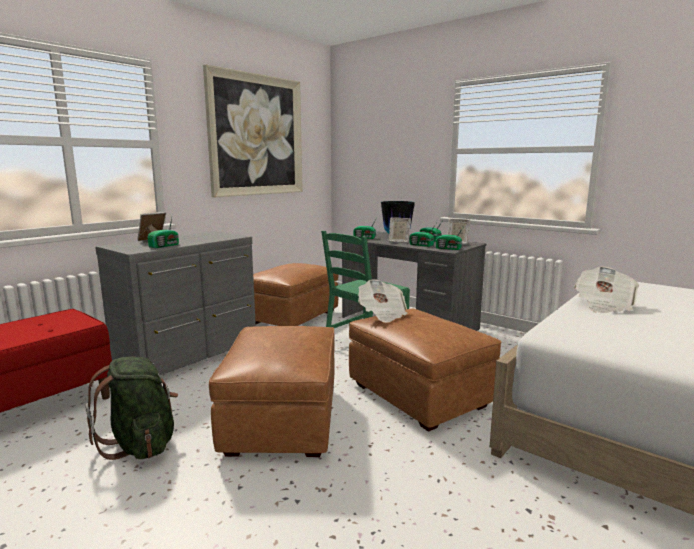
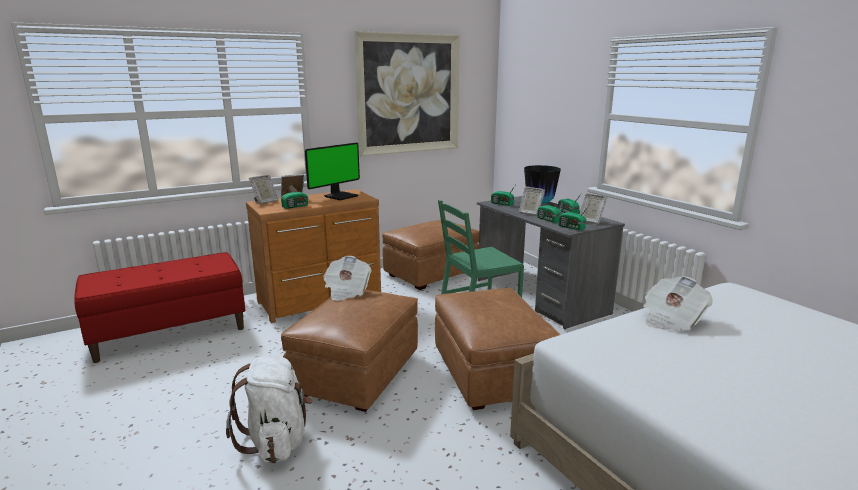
camera: 20 degrees right, 5 degrees up
(121, 245) = (265, 202): none -> picture frame
(141, 444) = (245, 372): green backpack -> none
(191, 355) = (321, 301): grey dresser -> brown dresser
(206, 236) = (340, 196): none -> monitor
(234, 514) = (276, 441): none -> white backpack
(382, 314) = (465, 292): newspaper -> newspaper (347, 290)

